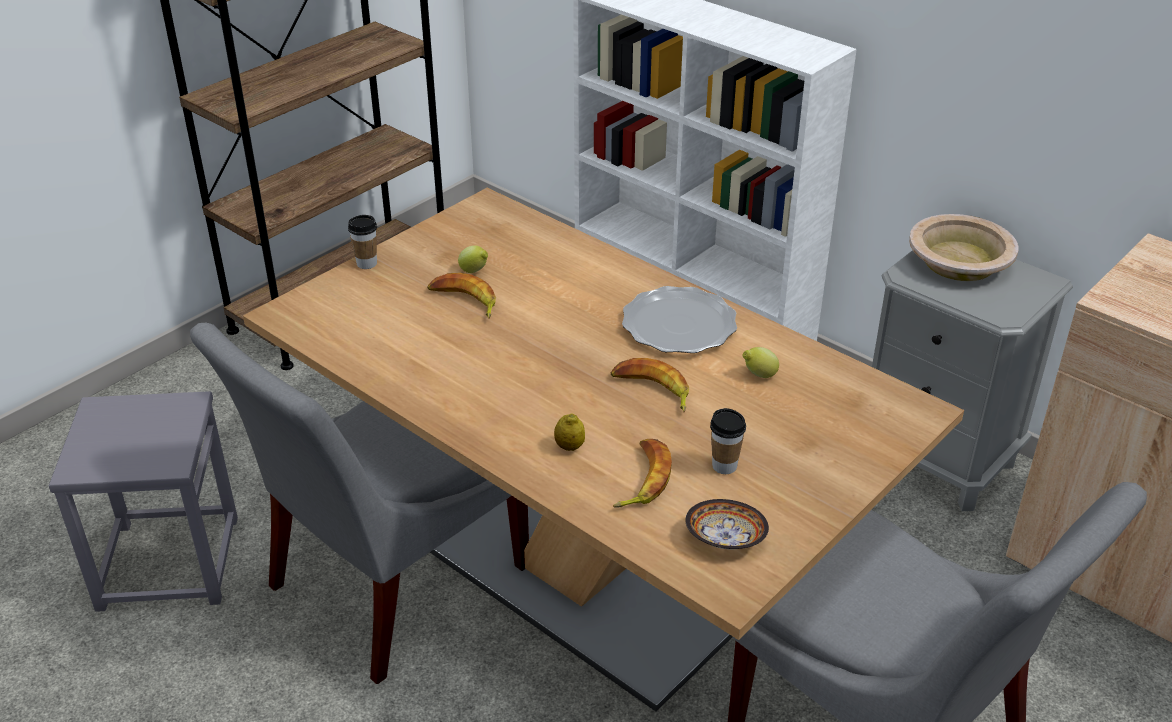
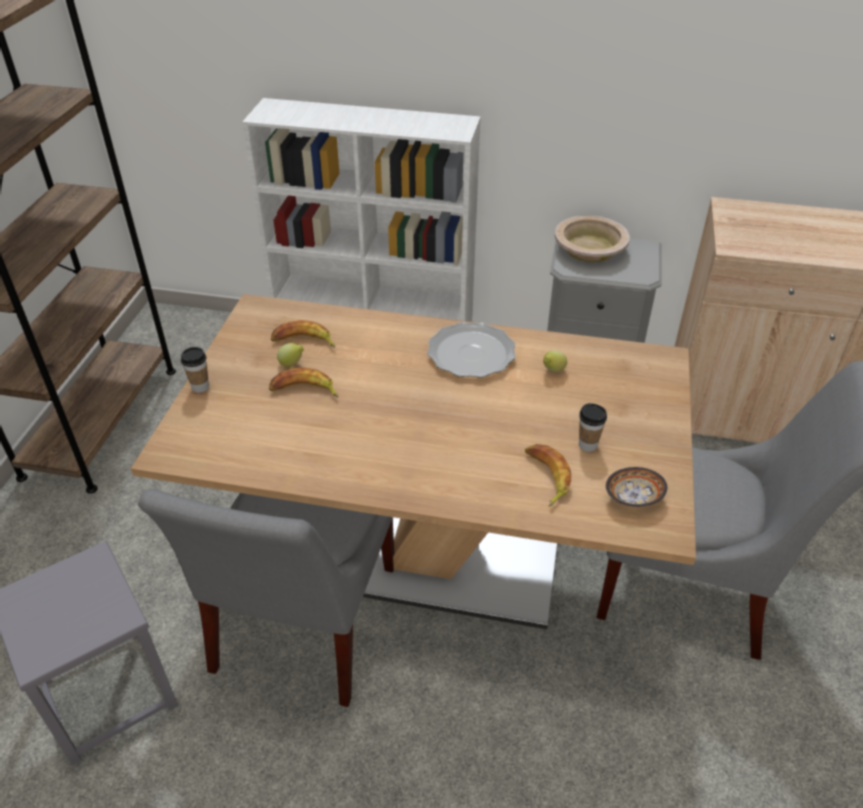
camera: 30 degrees left, 5 degrees up
(569, 446) = (477, 473): lemon -> none
(652, 390) = (495, 408): banana -> banana (303, 341)

